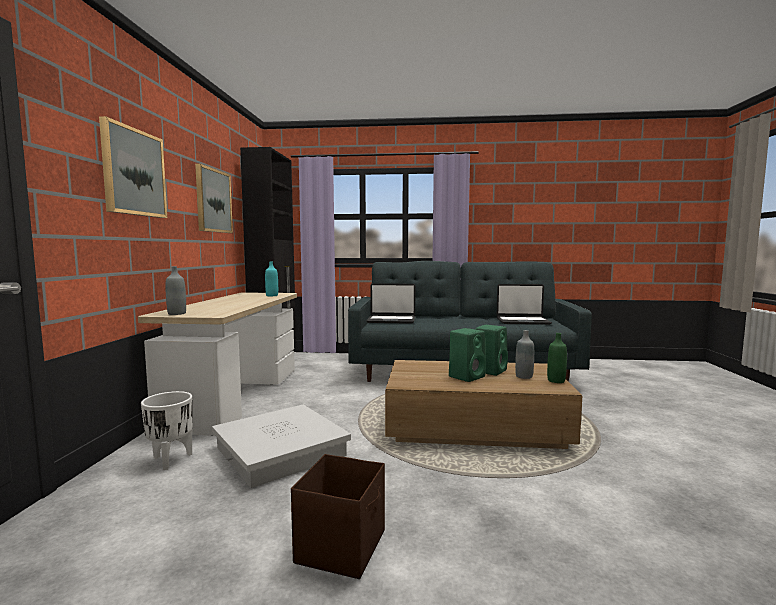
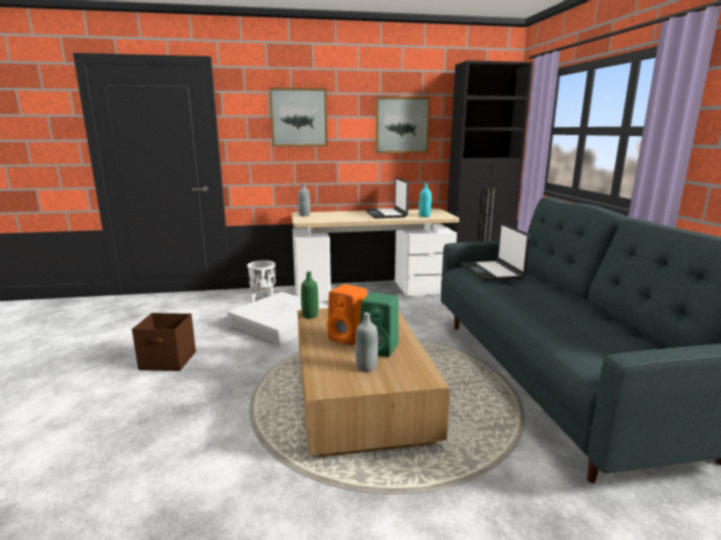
camera: 75 degrees right, 10 degrees up
(467, 376) = (349, 338): green speaker -> orange speaker
(522, 321) = (605, 340): laptop -> laptop (386, 214)
(556, 381) = (358, 387): green bottle -> green bottle (310, 315)

